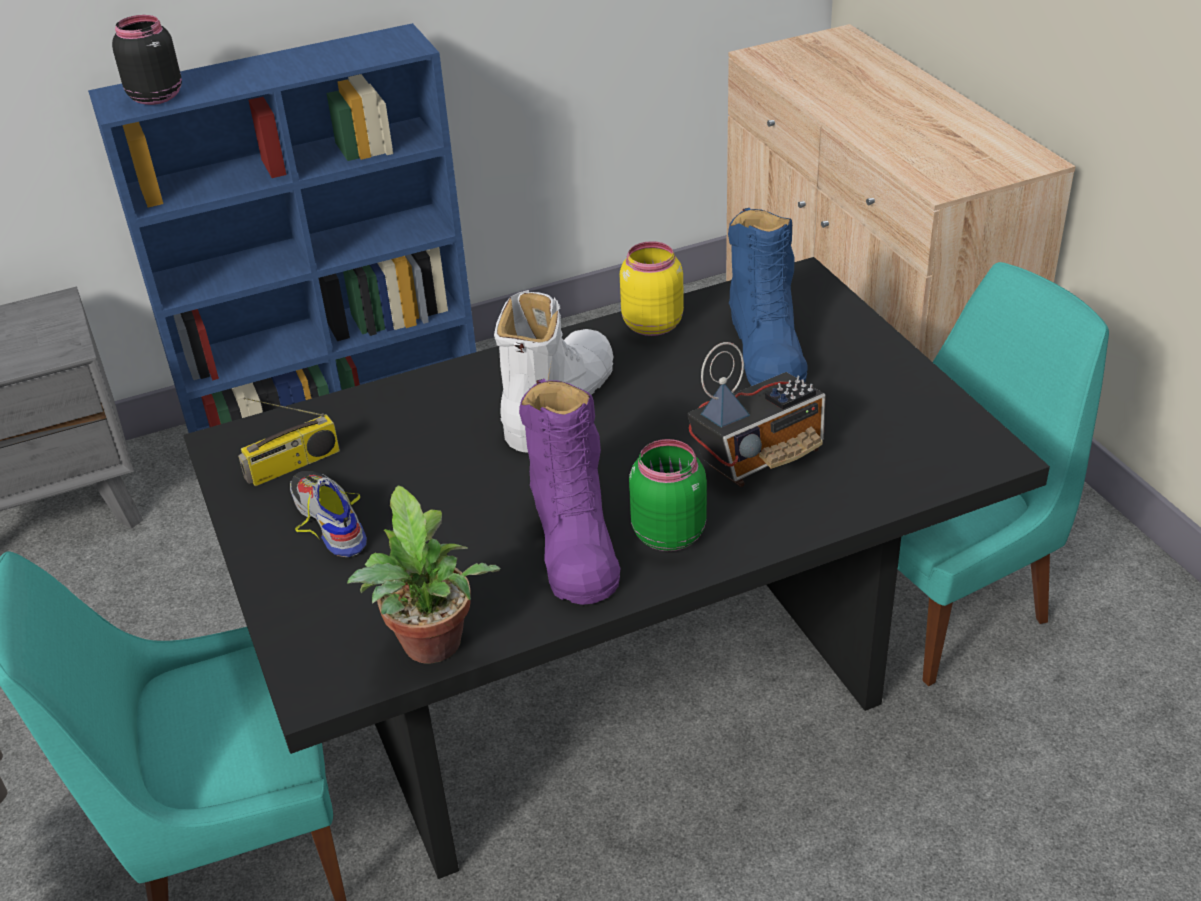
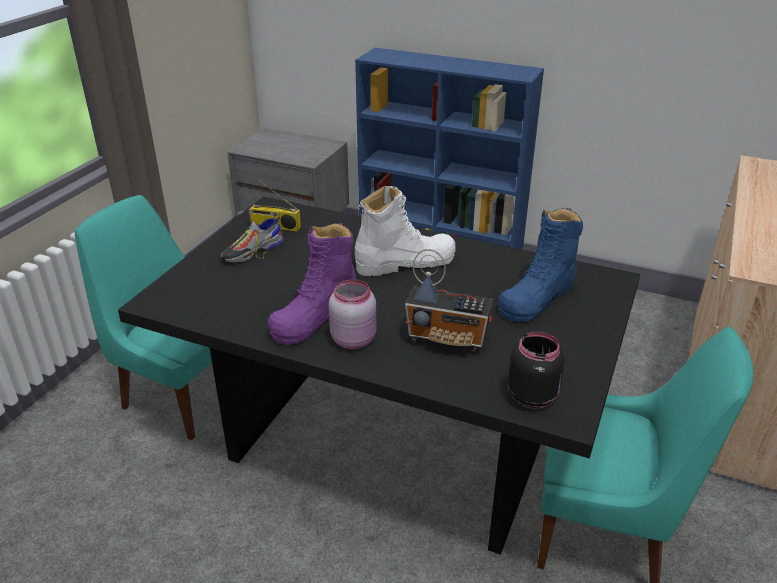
camera: 45 degrees right, 5 degrees down
(156, 96) = (391, 57): black jar -> black jar (532, 396)
(329, 519) = (253, 251): shoe -> shoe turned 150 degrees counterclockwise
(433, 649) = (202, 317): potted plant -> none
(651, 324) = (501, 256): yellow jar -> none
(667, 532) = (354, 339): green jar -> pink jar

